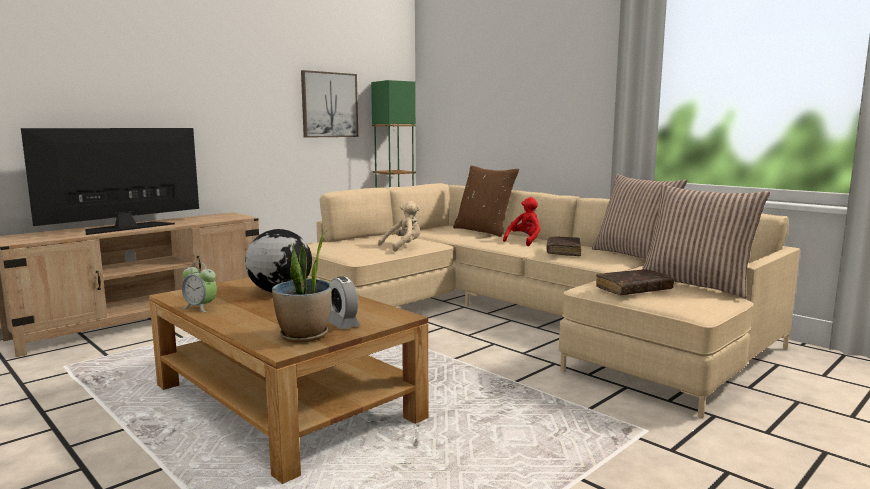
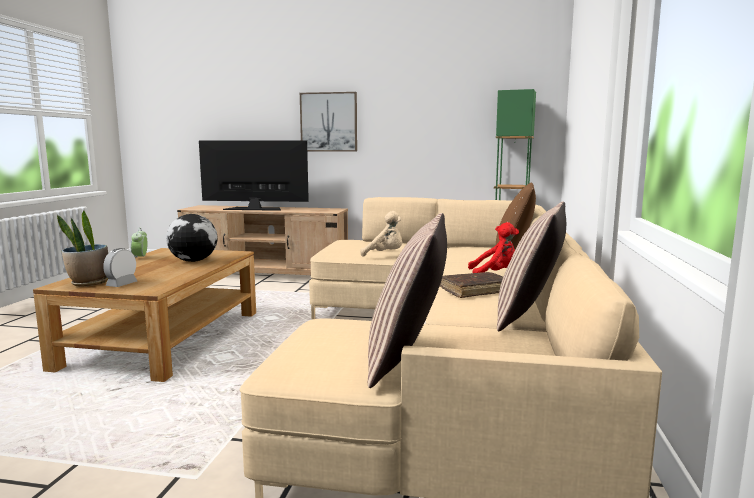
camera: 55 degrees right, 0 degrees up
(329, 105) = (449, 118): picture -> picture (329, 122)
(633, 290) = (330, 335): brown book -> none

